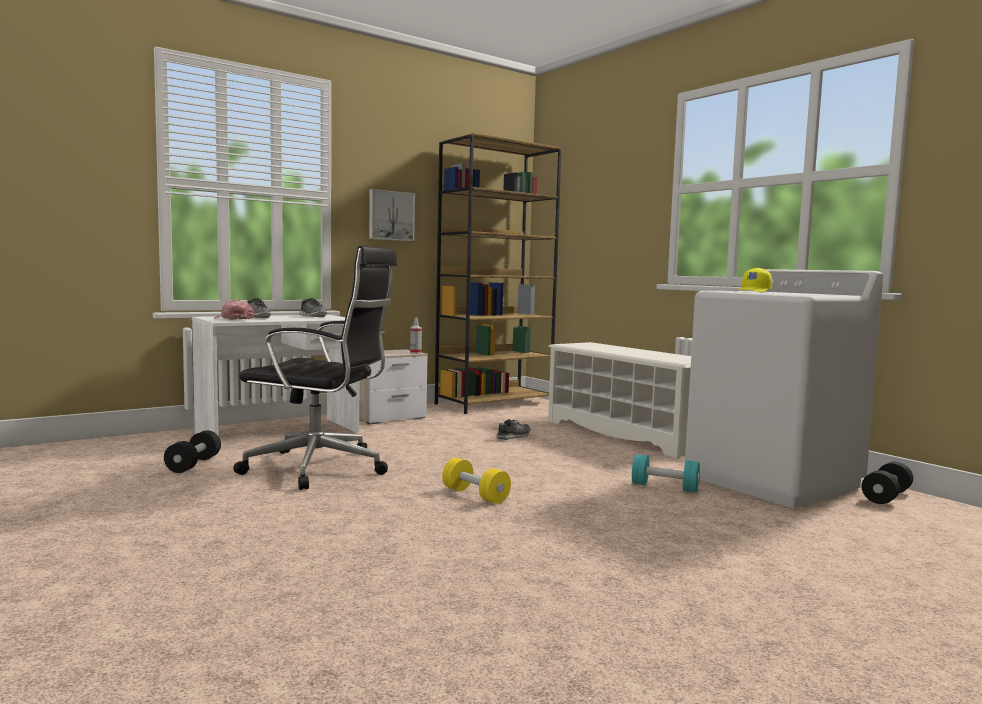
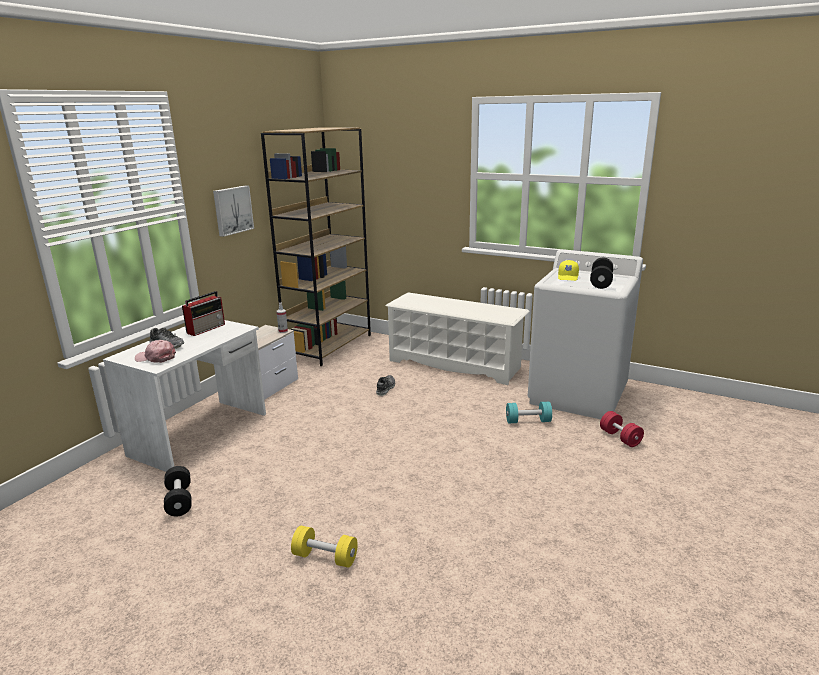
camera: 25 degrees left, 15 degrees up
(312, 316) = (207, 328): shoe -> radio
(320, 468) = (288, 472): black office chair -> none
(475, 495) = (427, 468): yellow dumbbell -> yellow dumbbell (325, 557)
(792, 524) = (620, 438): none -> red dumbbell
(886, 496) = (642, 393): black dumbbell -> black dumbbell (601, 282)

